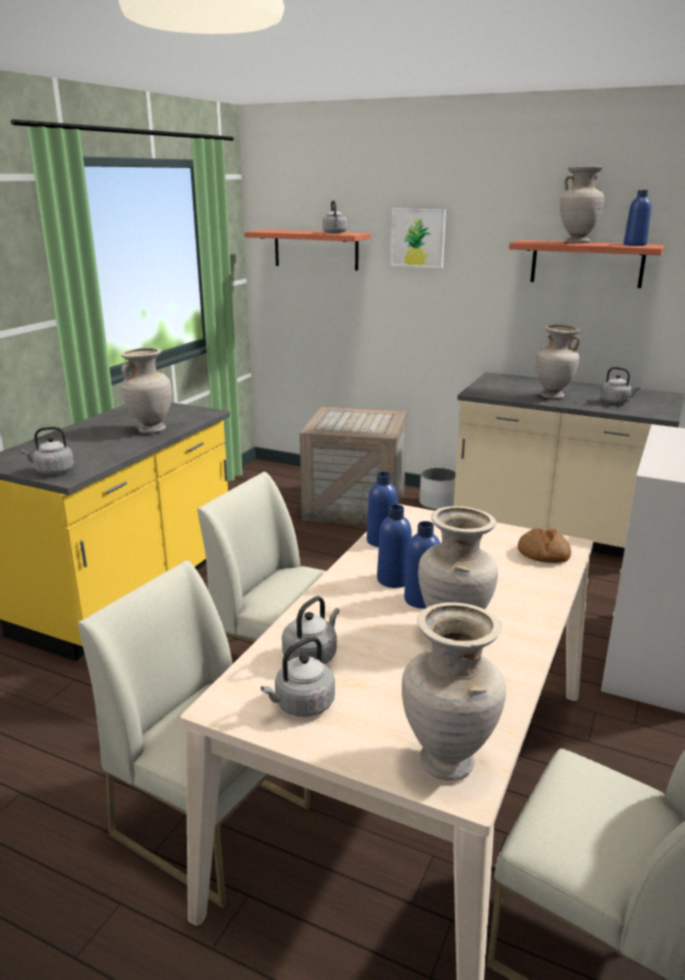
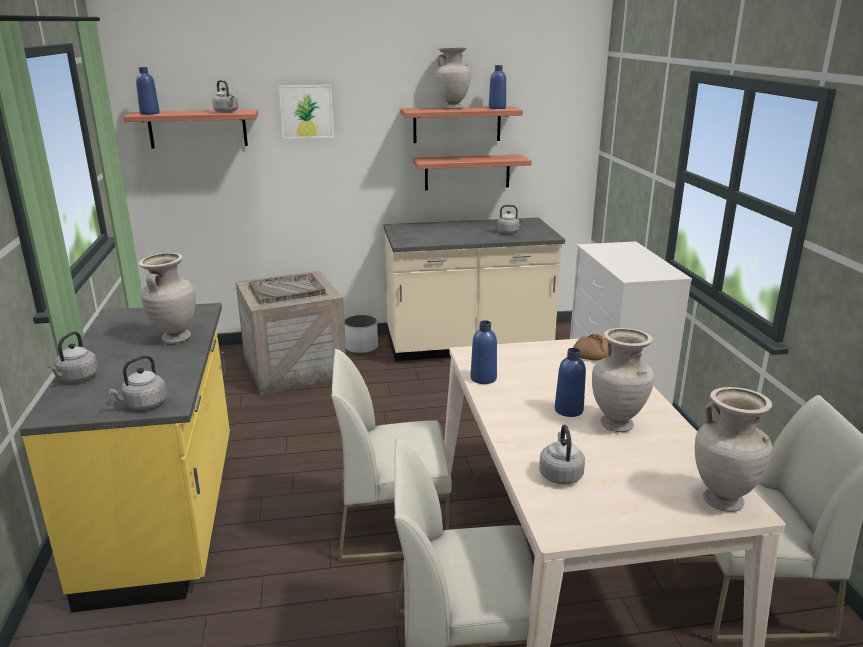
camera: 35 degrees left, 0 degrees up
(302, 705) = (603, 508): grey kettle -> grey kettle (77, 378)
(354, 422) = (287, 290): none -> grey tray
(394, 580) = (532, 403): blue bottle -> blue bottle (149, 113)
(552, 396) = (462, 236): beige vase -> none
(593, 323) = (467, 172): none -> shelf

